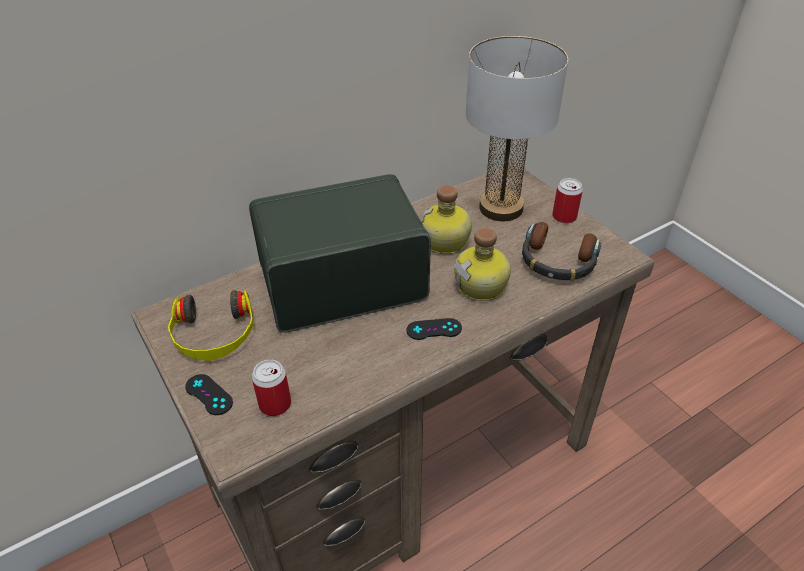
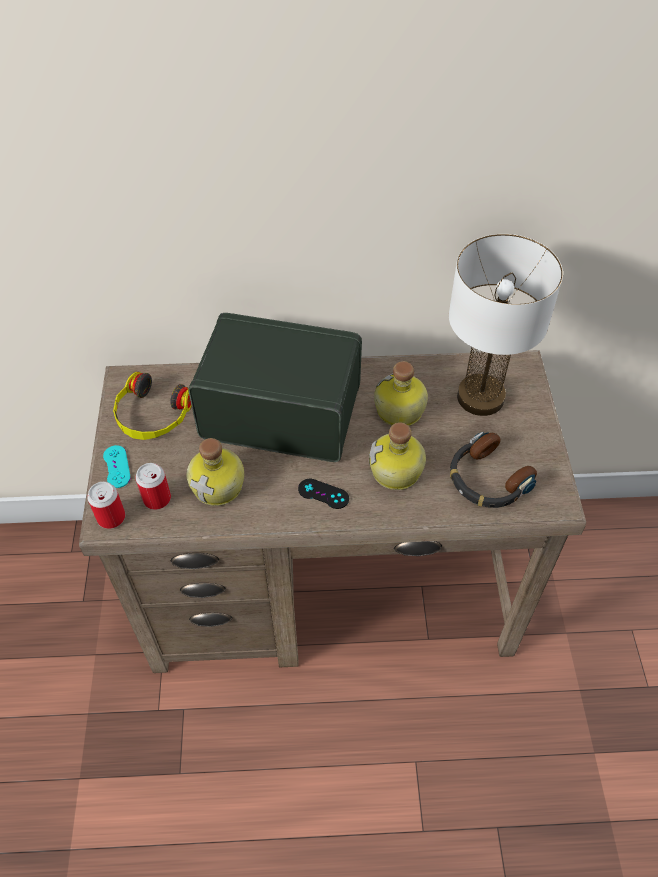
camera: 30 degrees right, 10 degrees up
(209, 394) = (117, 466): black game controller -> turquoise game controller
(331, 365) = (219, 486): none -> bottle
(564, 217) = (535, 434): can -> can (111, 517)

